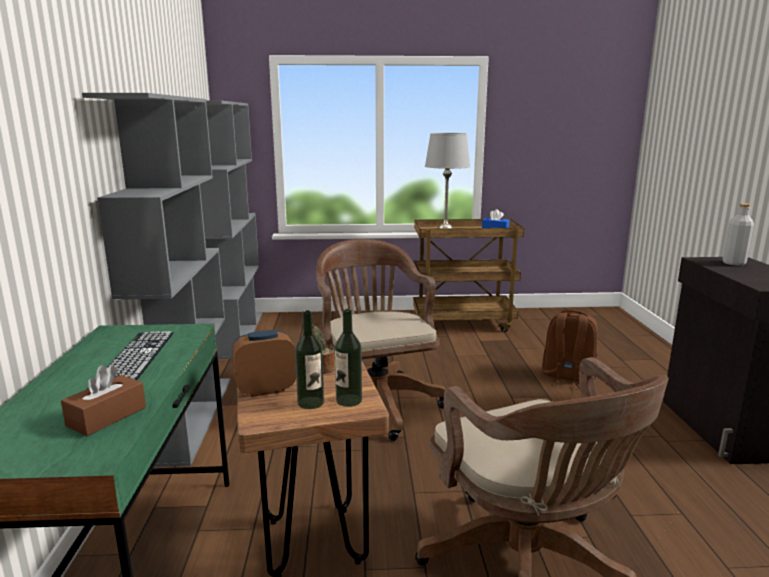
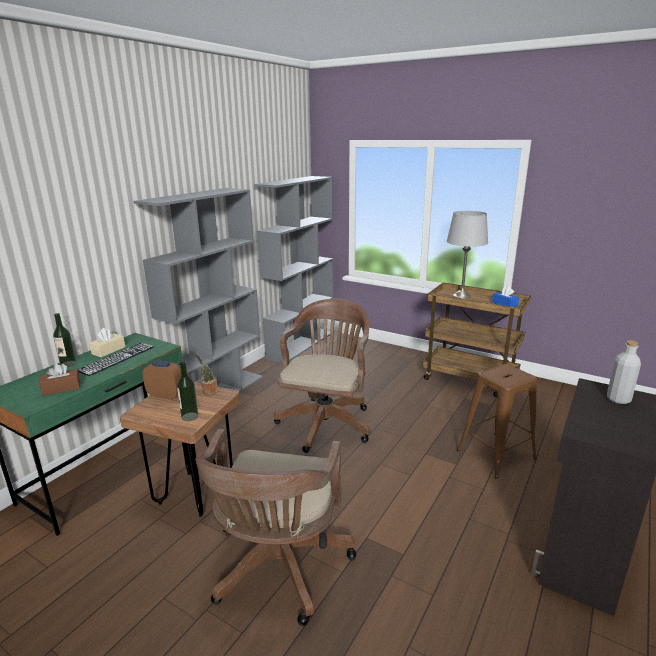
camera: 35 degrees right, 5 degrees up
(96, 353) = (108, 350): none -> beige tissue box
(310, 402) = (172, 411): bottle -> bottle (68, 364)
(567, 377) = (496, 454): brown backpack -> brown stool

